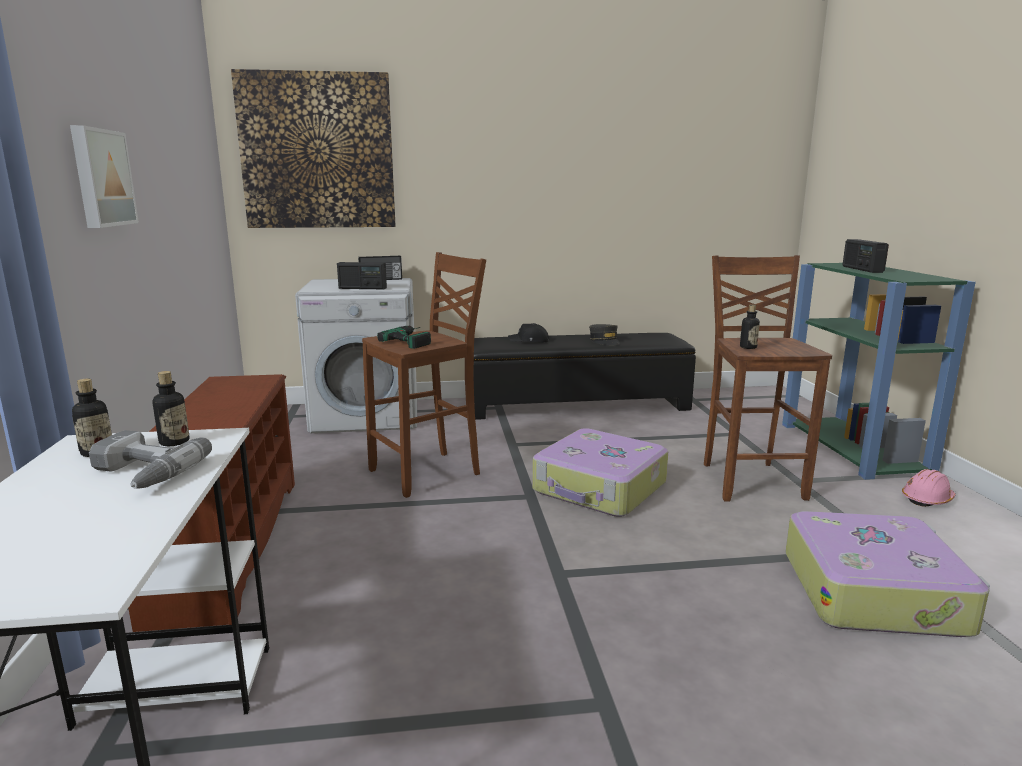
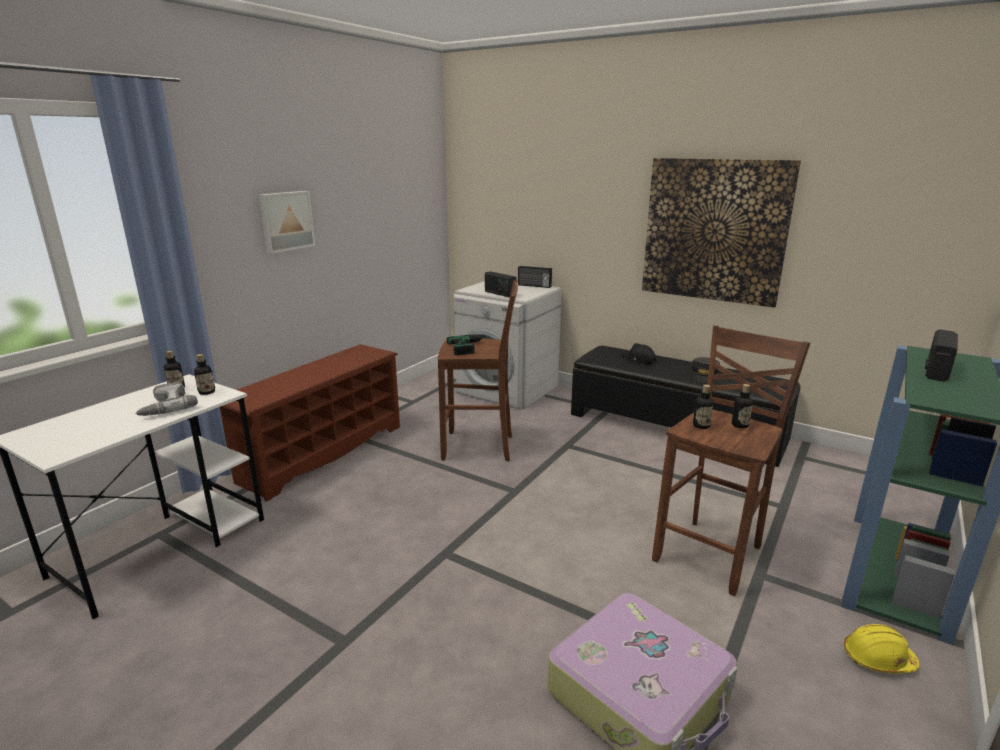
camera: 40 degrees right, 5 degrees up
(317, 151) = (504, 180): picture -> picture (714, 231)
(600, 488) = (572, 506): suitcase -> none
(767, 341) = (740, 425): none -> bottle
(927, 499) = (877, 659): pink hard hat -> yellow hard hat

